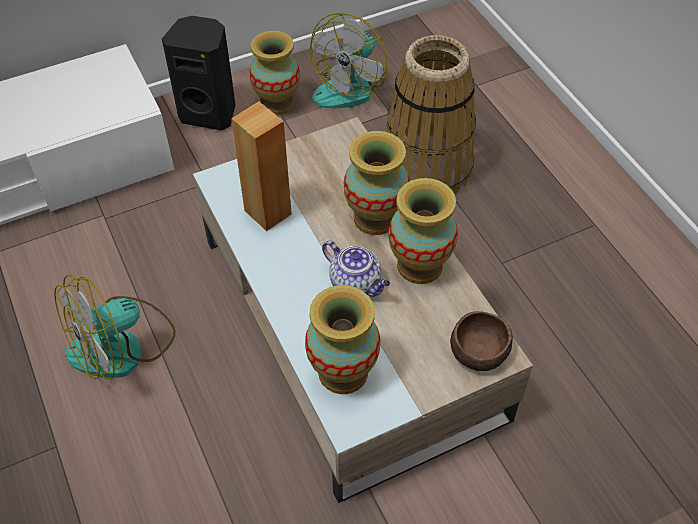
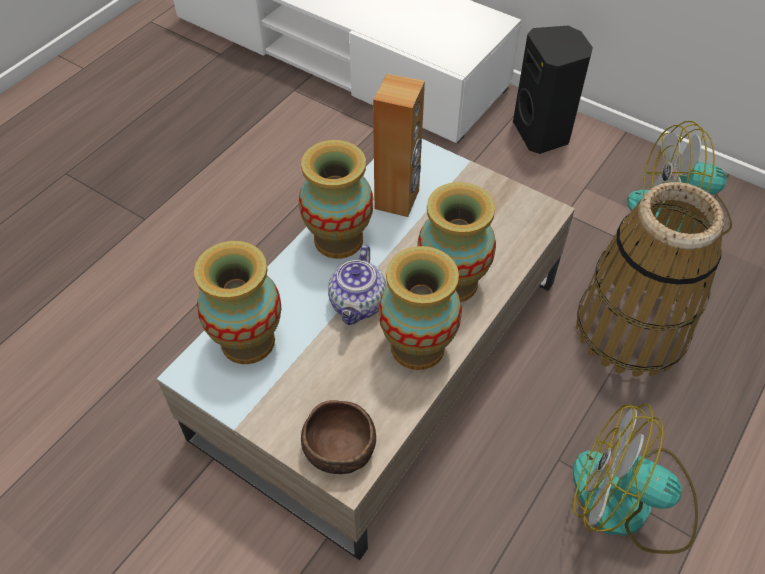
camera: 60 degrees right, 0 degrees up
(122, 346) = (256, 208): fan -> fan (630, 503)
(277, 103) = (601, 172): vase -> vase (339, 239)

